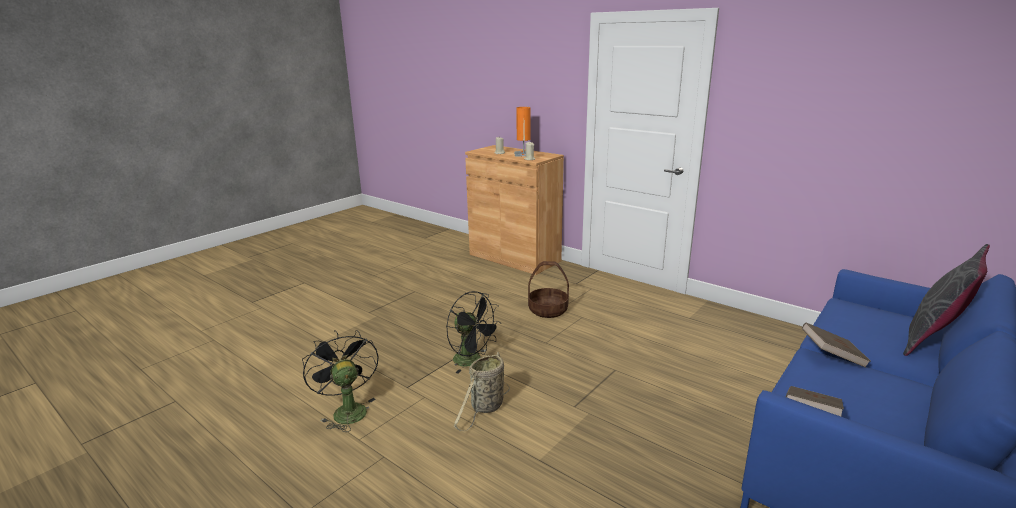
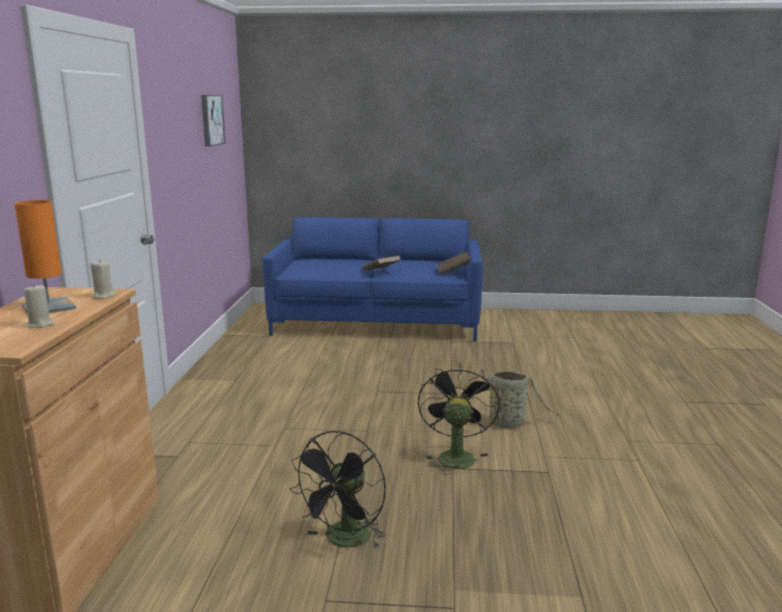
camera: 125 degrees left, 5 degrees down
(346, 410) = (628, 486): black fan -> black fan (344, 541)
(548, 310) = (284, 451): basket -> none
(907, 96) = (211, 120): none -> picture
(933, 341) = (329, 259): grey pillow -> none

